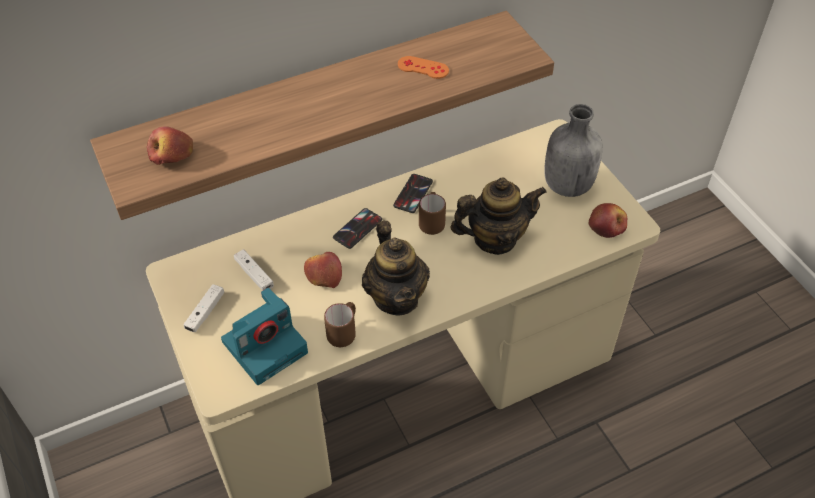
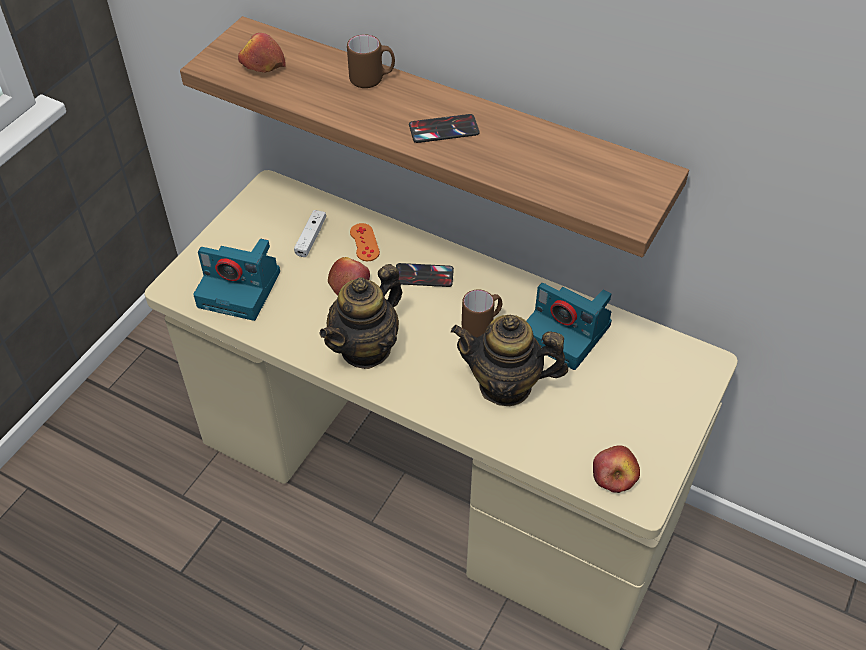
camera: 55 degrees right, 0 degrees up
(205, 312) = (246, 231): white game controller -> none
(344, 332) = (296, 332): brown mug -> brown mug (372, 79)
(413, 193) = (505, 291): phone -> phone (444, 129)
(423, 68) = (528, 153): orange game controller -> orange game controller (364, 242)
(477, 183) = (567, 333): none -> camera
(495, 239) = (505, 385): teapot -> teapot turned 150 degrees clockwise
(566, 185) = (639, 409): grey bottle -> none

